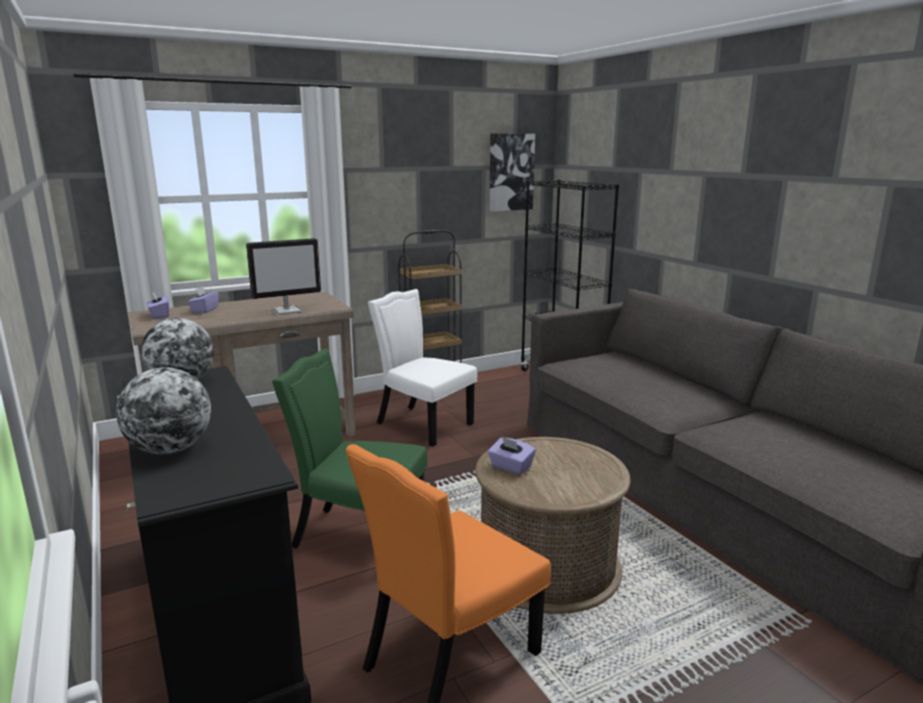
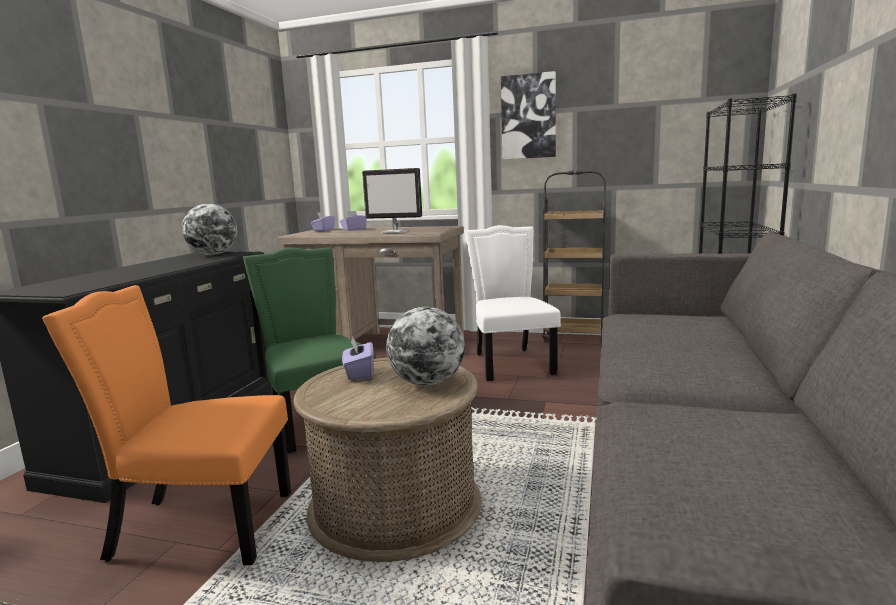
camera: 45 degrees right, 5 degrees down
(171, 449) = (94, 276): globe -> globe (427, 383)
(510, 172) = (696, 106): picture -> picture (528, 117)

